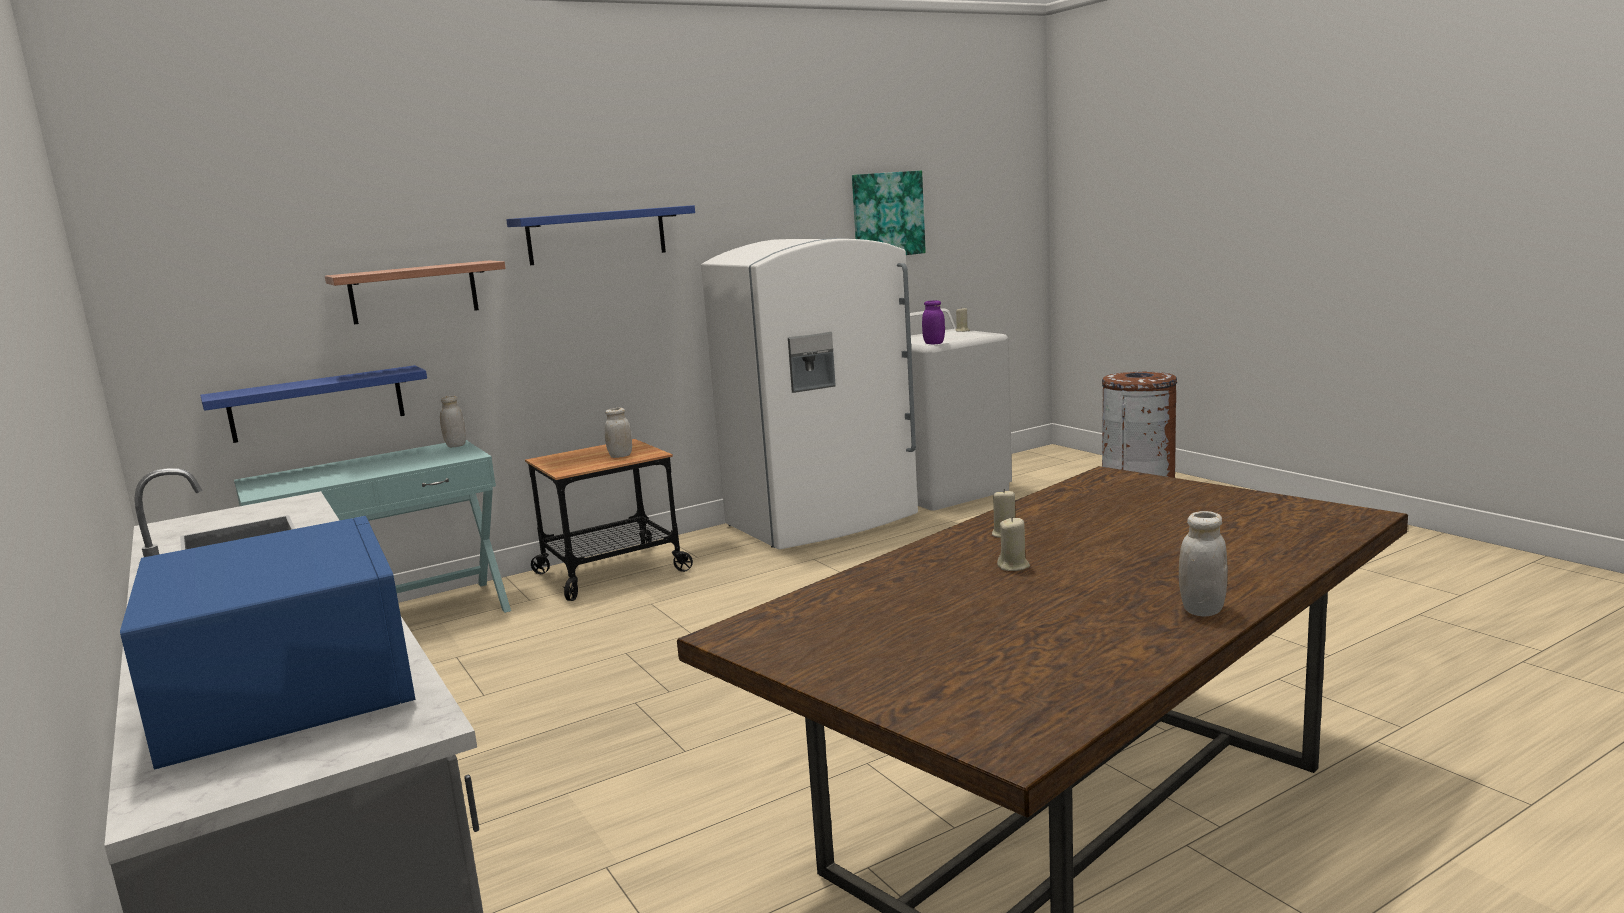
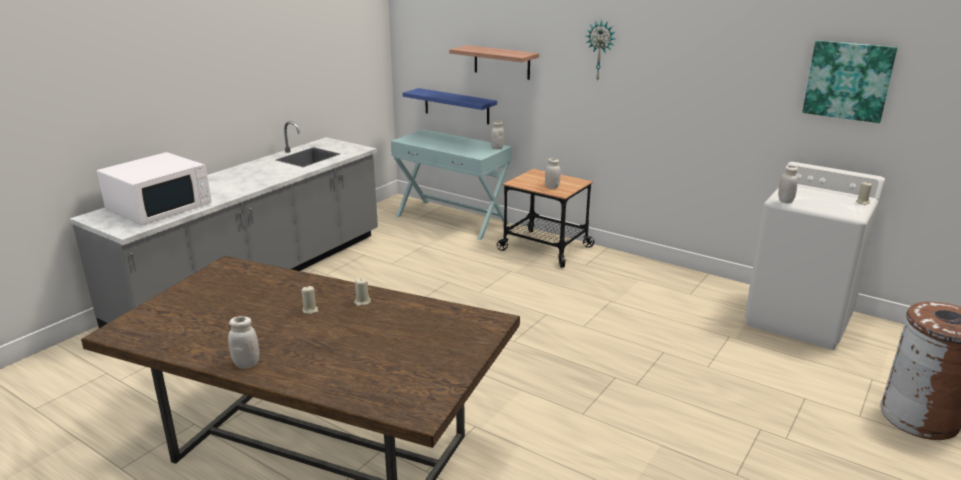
camera: 65 degrees right, 10 degrees up
(287, 689) = (160, 207): blue microwave -> white microwave
(597, 235) = (600, 50): blue shelf -> wall clock
(823, 522) = (681, 289): white fridge -> none
(934, 343) = (785, 201): purple jar -> white jar

